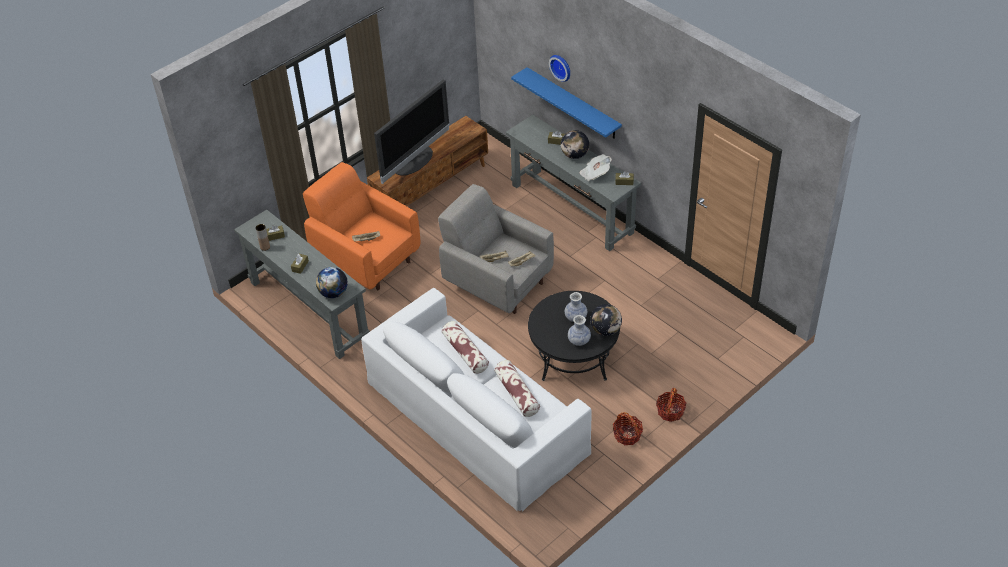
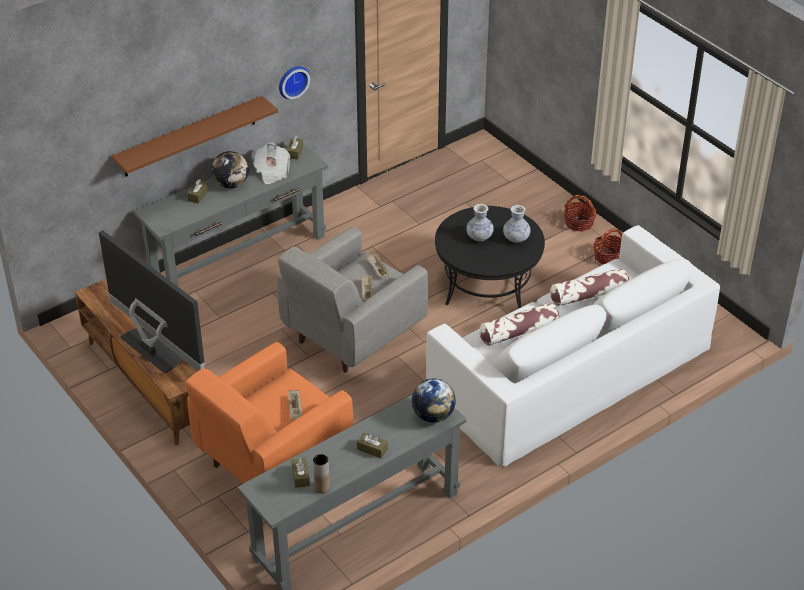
camera: 85 degrees left, 5 degrees down
(561, 67) = (166, 103): wall clock -> wall clock (292, 81)
(573, 103) = (189, 137): blue shelf -> brown shelf
(605, 330) = (503, 217): globe -> none

